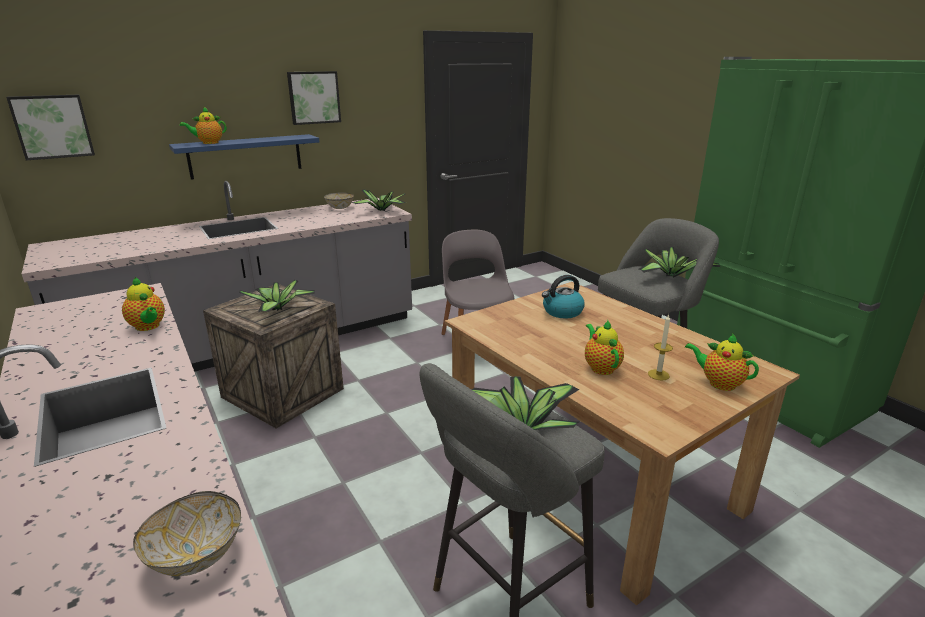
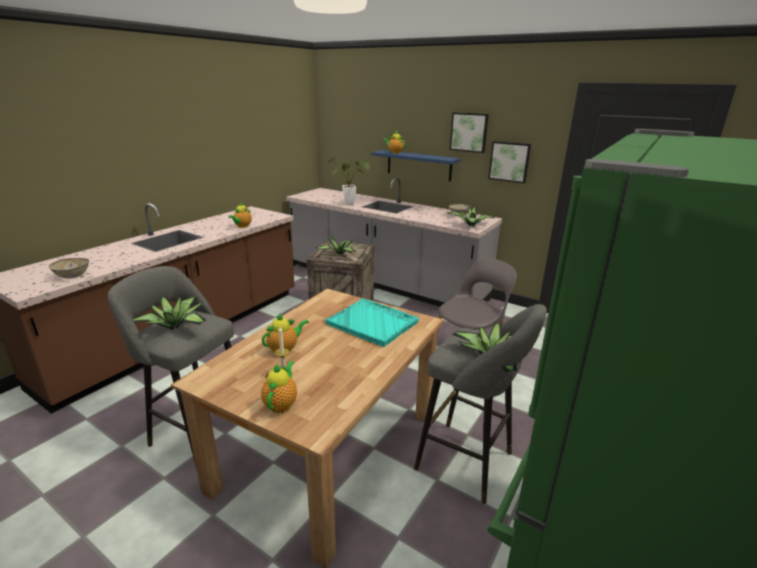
camera: 65 degrees right, 0 degrees up
(52, 126) = (338, 132): picture -> picture (509, 161)
(181, 240) = (352, 204): none -> potted plant
(562, 312) = (373, 323): kettle -> turquoise tray

